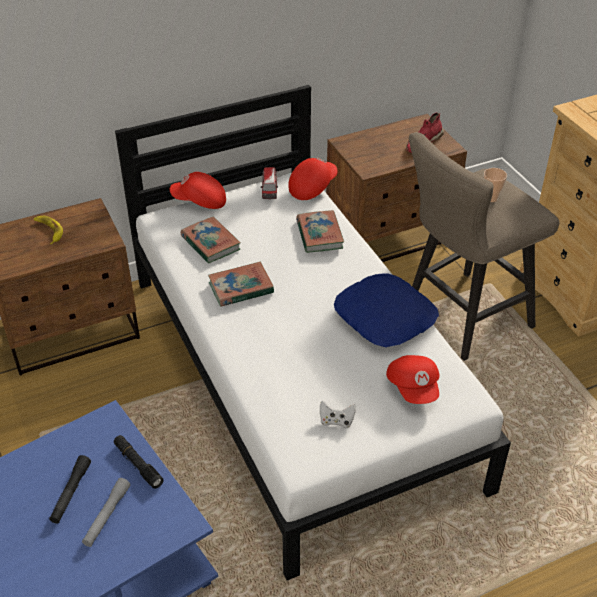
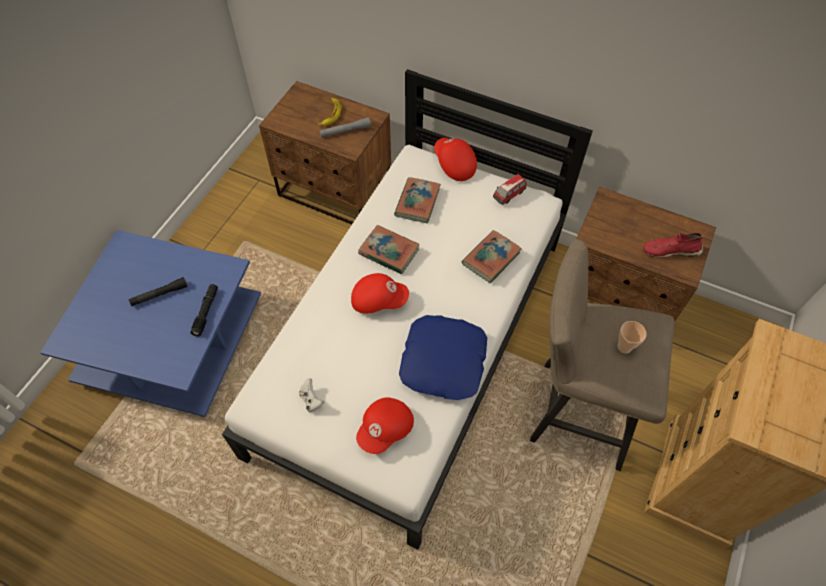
camera: 50 degrees right, 15 degrees up
(107, 516) = (156, 326): grey flashlight -> grey flashlight (345, 131)
(312, 187) = (541, 216): red cap -> red cap (378, 300)

